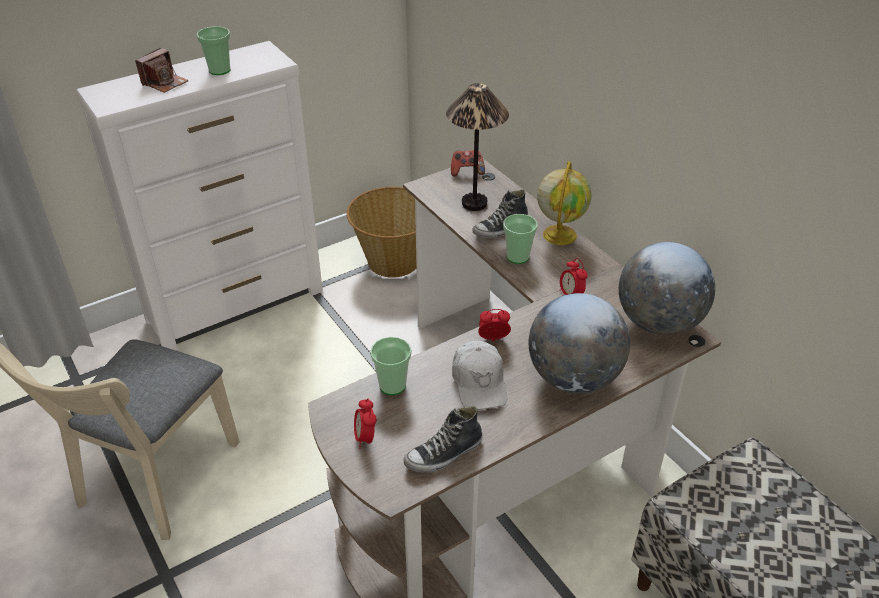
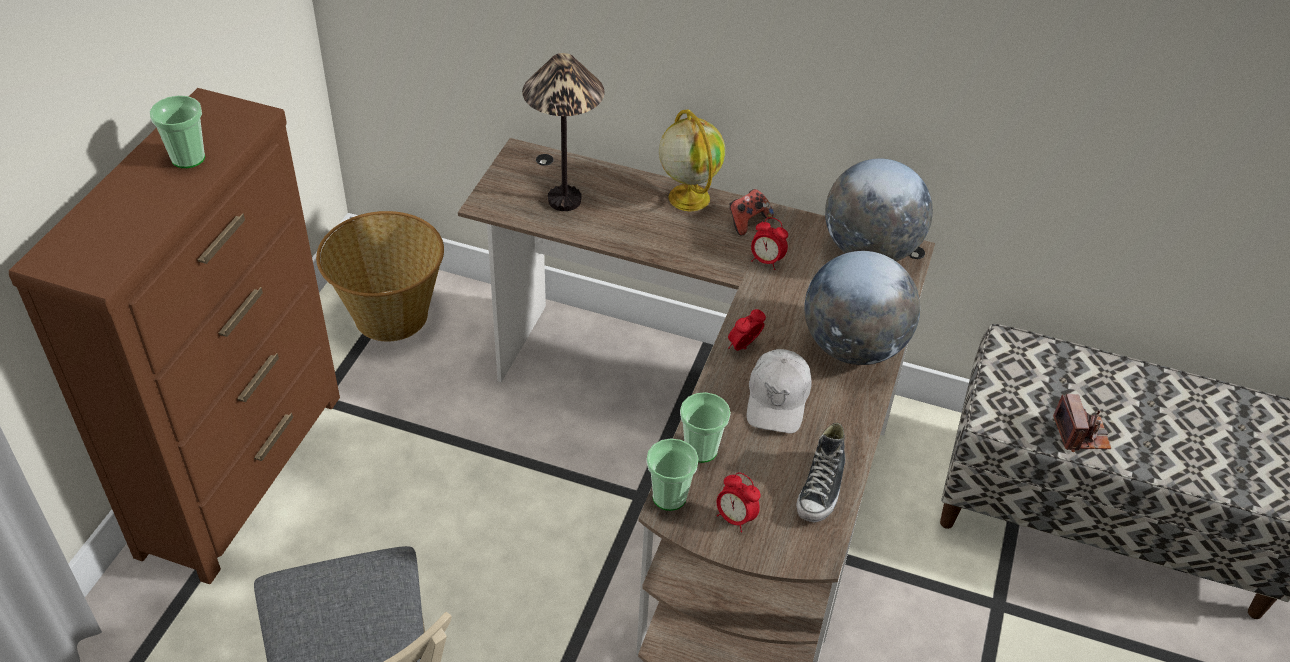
camera: 40 degrees left, 5 degrees up
(165, 83) = (134, 207): camera -> camera (1080, 434)
(237, 305) = (244, 471): white dresser -> brown dresser
(467, 171) = (515, 163): game controller -> game controller (748, 221)
(479, 383) = (777, 399): white cap -> white cap turned 60 degrees clockwise
(500, 228) = (623, 218): shoe -> none
(517, 257) = (673, 243): cup -> cup (669, 497)

